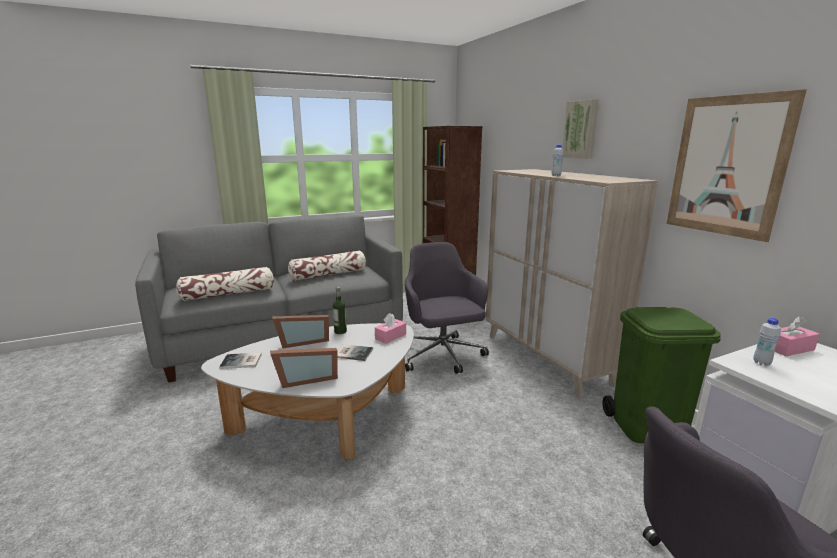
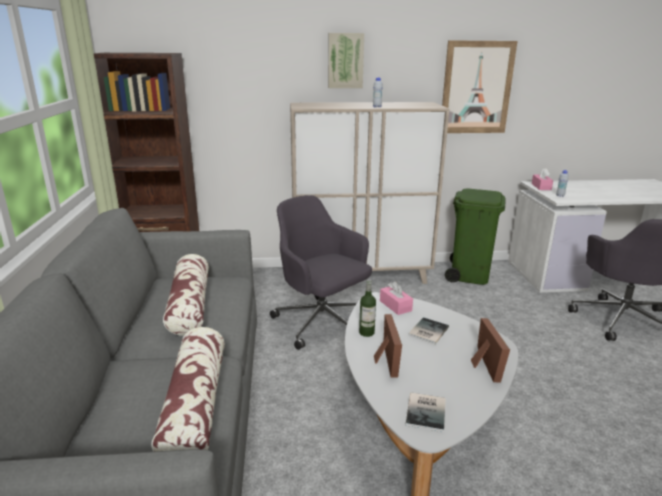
camera: 70 degrees left, 5 degrees up
(442, 356) = (322, 322): grey office chair -> grey office chair turned 45 degrees clockwise

